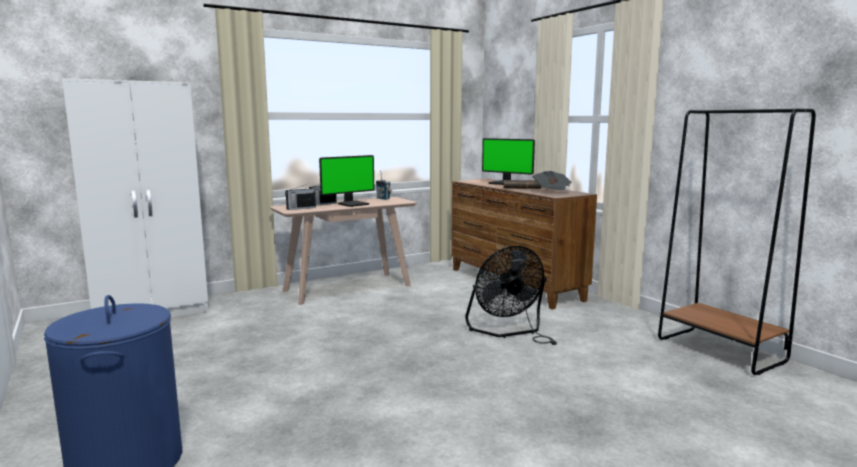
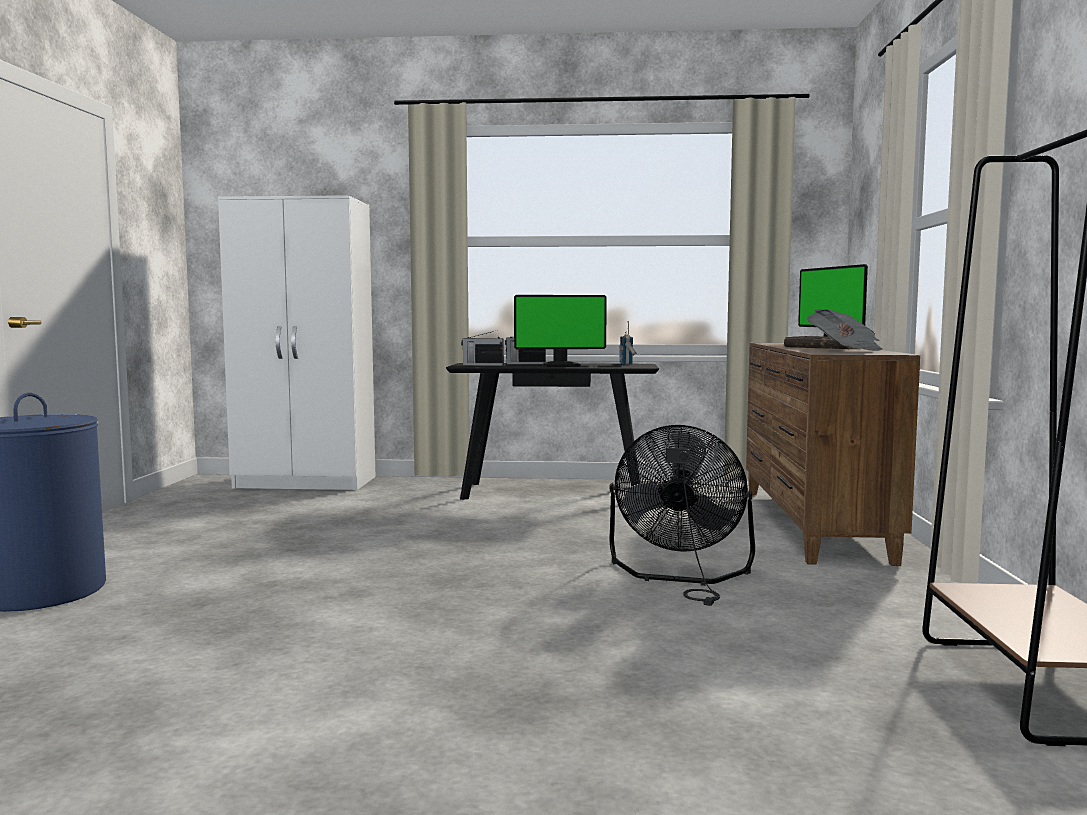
camera: 35 degrees right, 5 degrees down
(347, 288) = (553, 492): beige console table -> black console table

